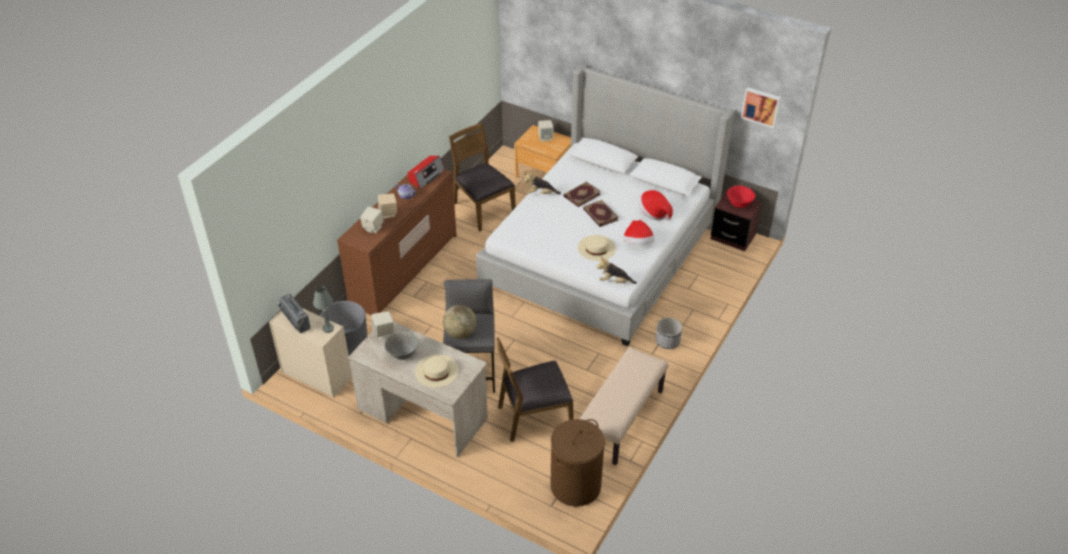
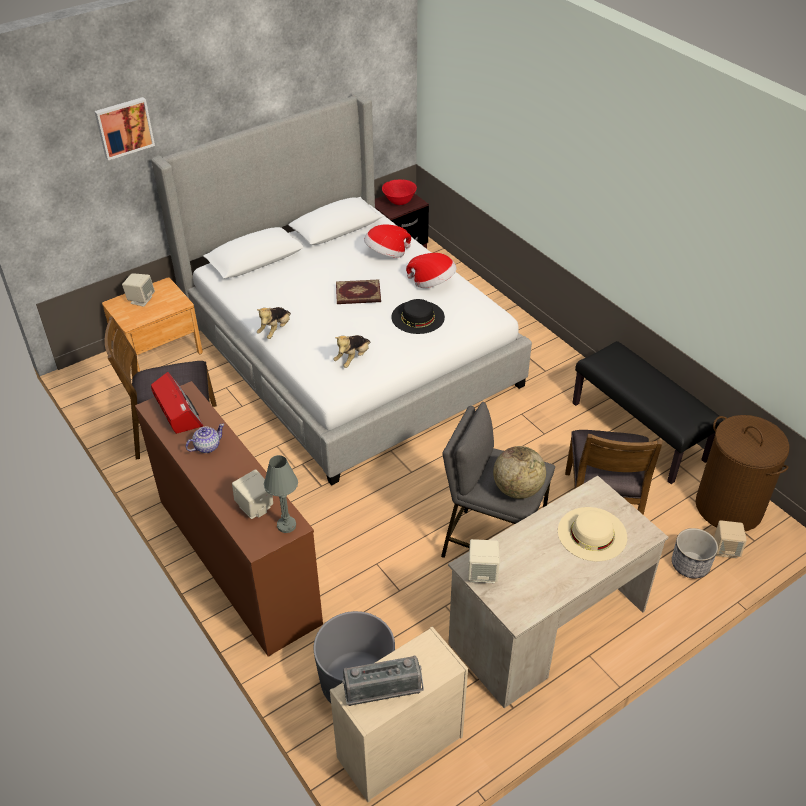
camera: 65 degrees left, 0 degrees up
(328, 328) = (427, 649): grey table lamp -> grey table lamp (286, 525)
(388, 213) = (234, 479): beige speaker -> beige speaker (725, 549)
(402, 354) = (540, 563): grey bowl -> none
(581, 195) = (308, 297): book -> none
(596, 248) = (418, 317): beige hat -> black hat
(615, 281) = (488, 323): plush toy -> plush toy (353, 358)
(622, 420) = (639, 431): beige bench -> black bench
(667, 341) = (533, 352): planter -> planter (690, 565)
(761, 106) = (383, 68): picture -> picture (124, 127)

